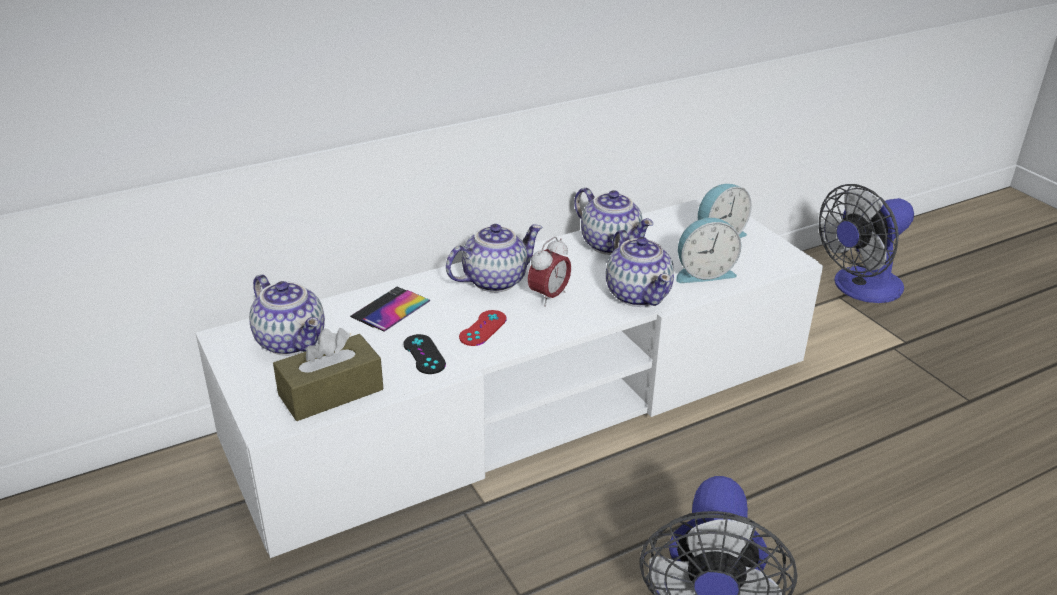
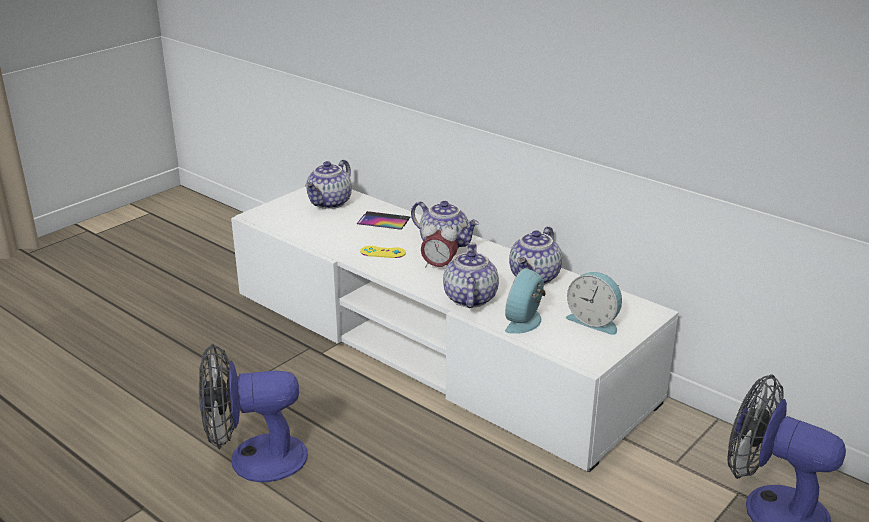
camera: 70 degrees right, 5 degrees down
(331, 392) = (289, 224): brown tissue box -> none
(424, 354) = (341, 241): black game controller -> none
(483, 328) = (383, 252): red game controller -> yellow game controller
(638, 294) = (469, 299): teapot -> teapot turned 135 degrees clockwise
(703, 273) = (526, 321): alarm clock -> alarm clock turned 60 degrees clockwise

